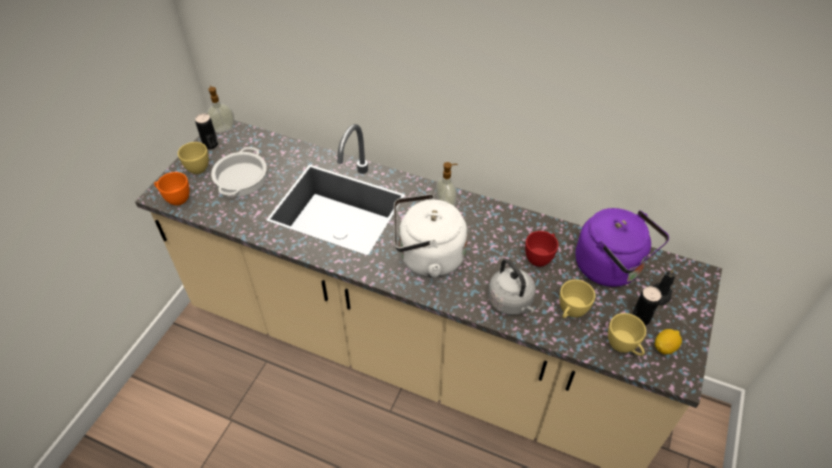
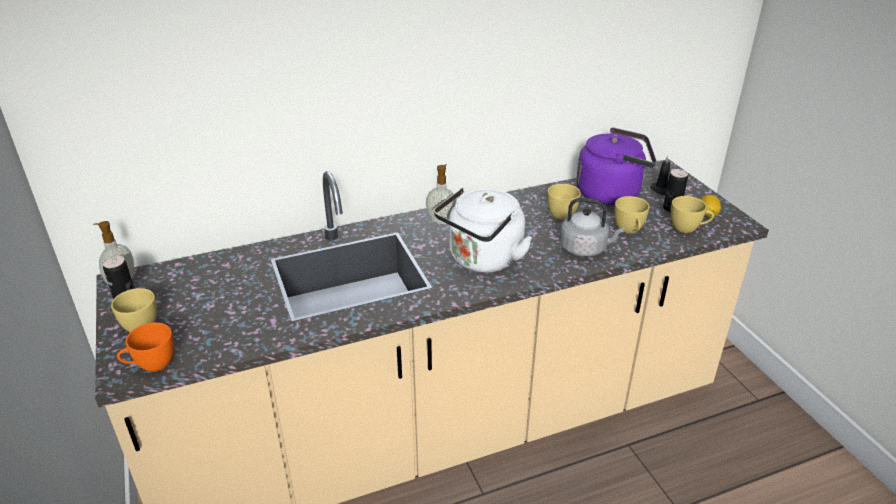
camera: 45 degrees left, 15 degrees down
(241, 179) = (211, 307): cooking pot -> none
(540, 257) = (560, 213): red cup -> yellow cup

